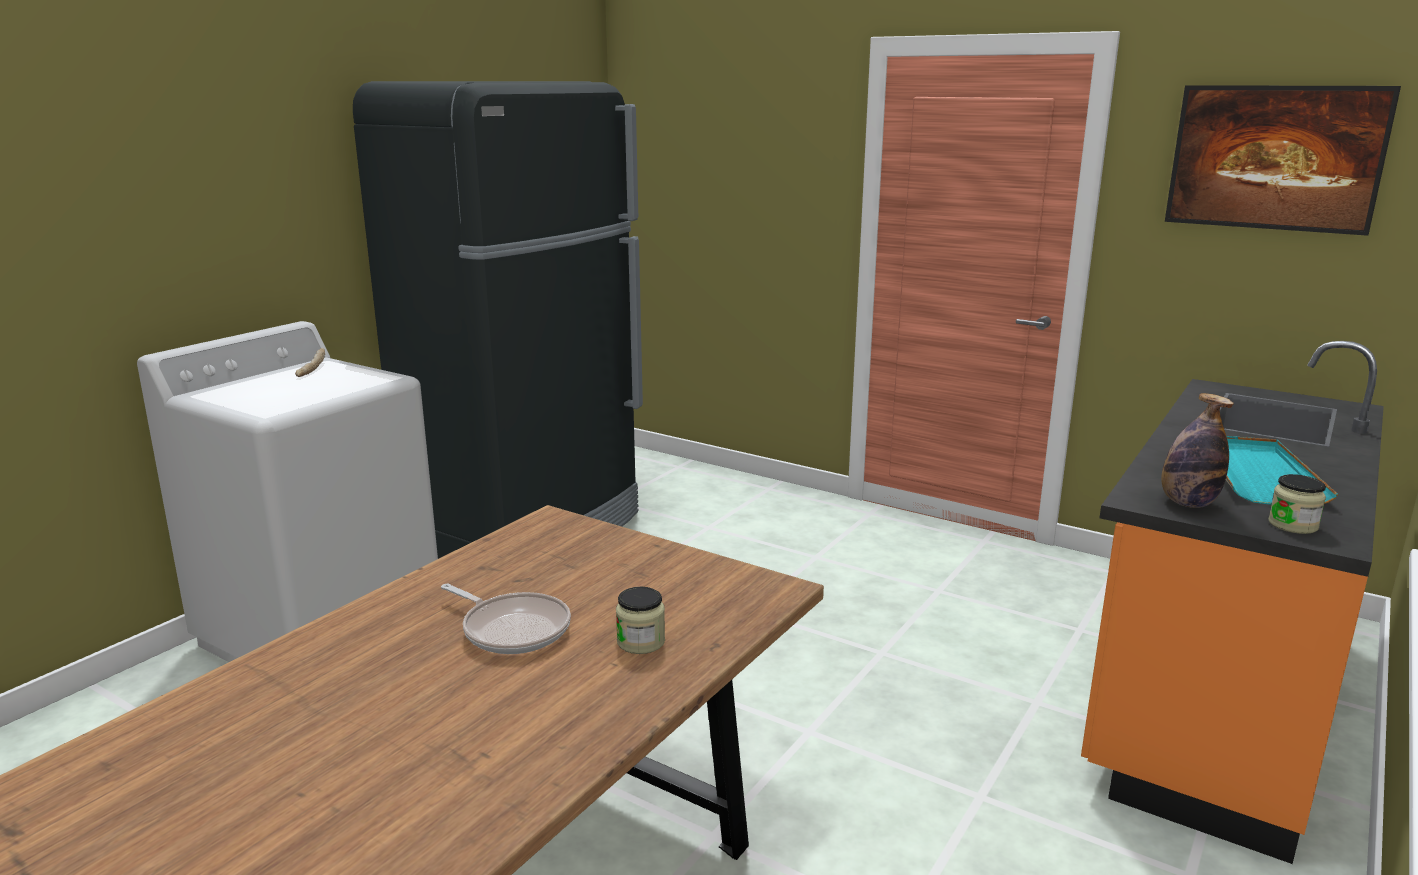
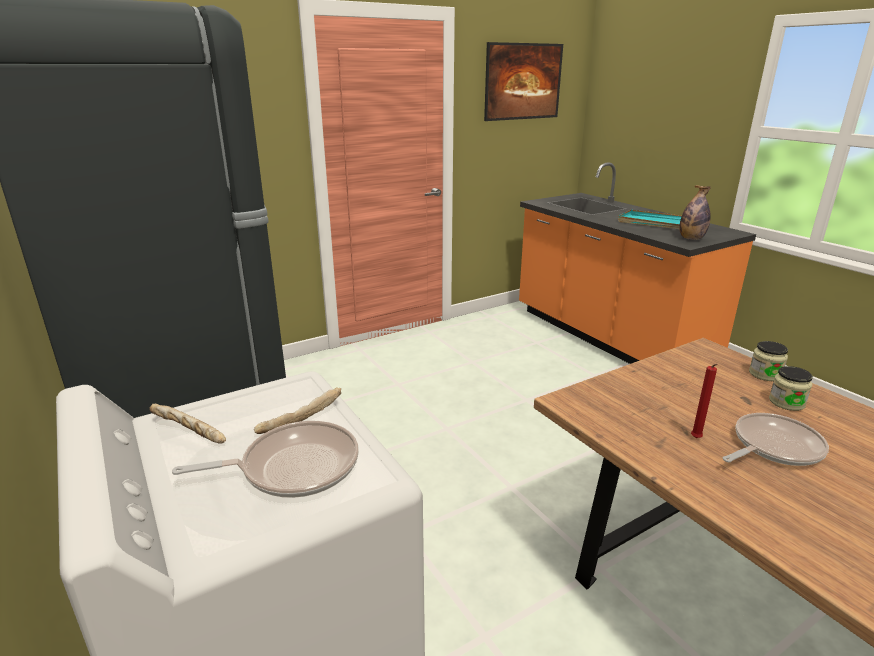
camera: 65 degrees left, 5 degrees up
(275, 395) = (293, 467): none -> frying pan
(336, 386) = (300, 418): none -> bread
(506, 585) = (696, 439): none -> red candle
(1292, 525) = (718, 233): jar -> jar (765, 374)

